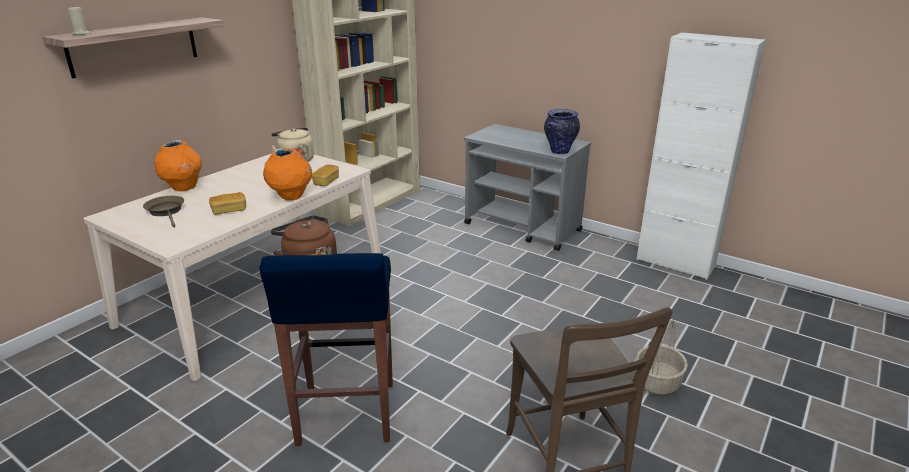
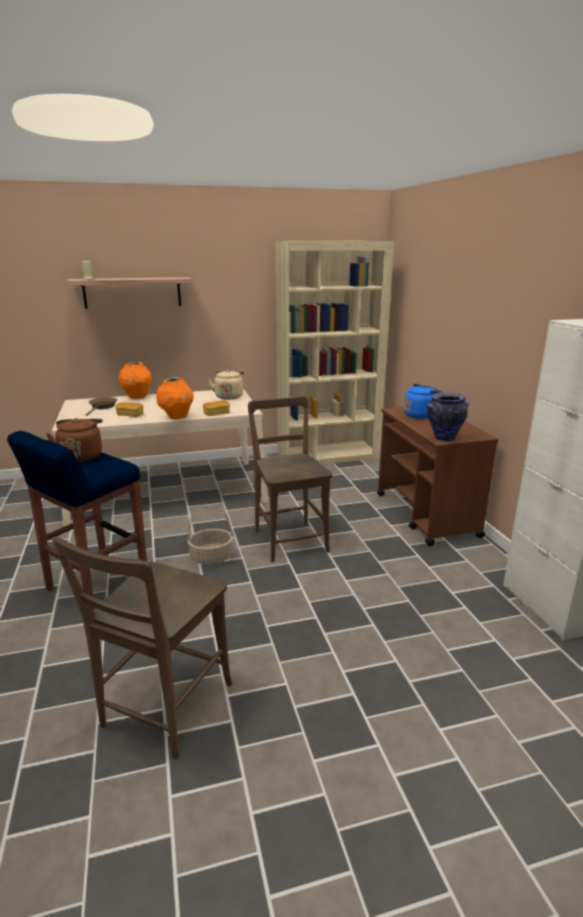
camera: 40 degrees right, 5 degrees down
(451, 289) = (289, 538): none -> brown chair
(506, 136) = (421, 415): none -> blue kettle
(523, 227) = (426, 515): grey cart -> brown cart
(657, 383) = (340, 700): basket -> basket (211, 557)

